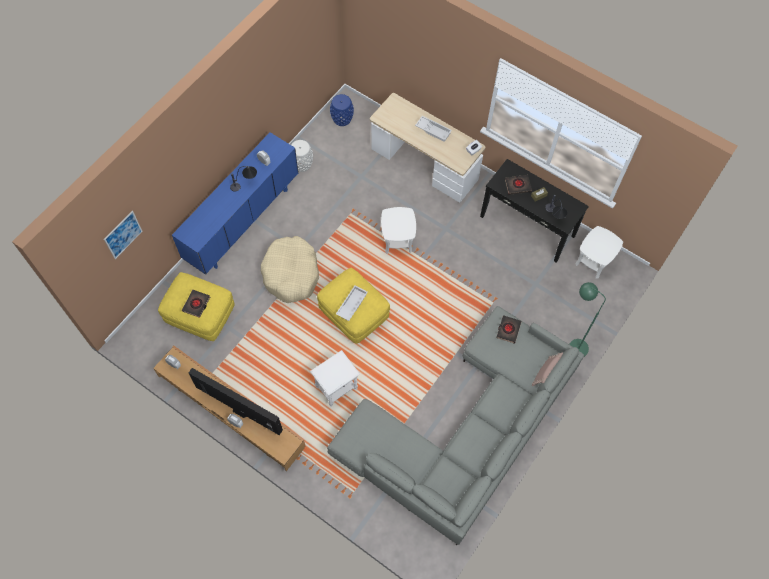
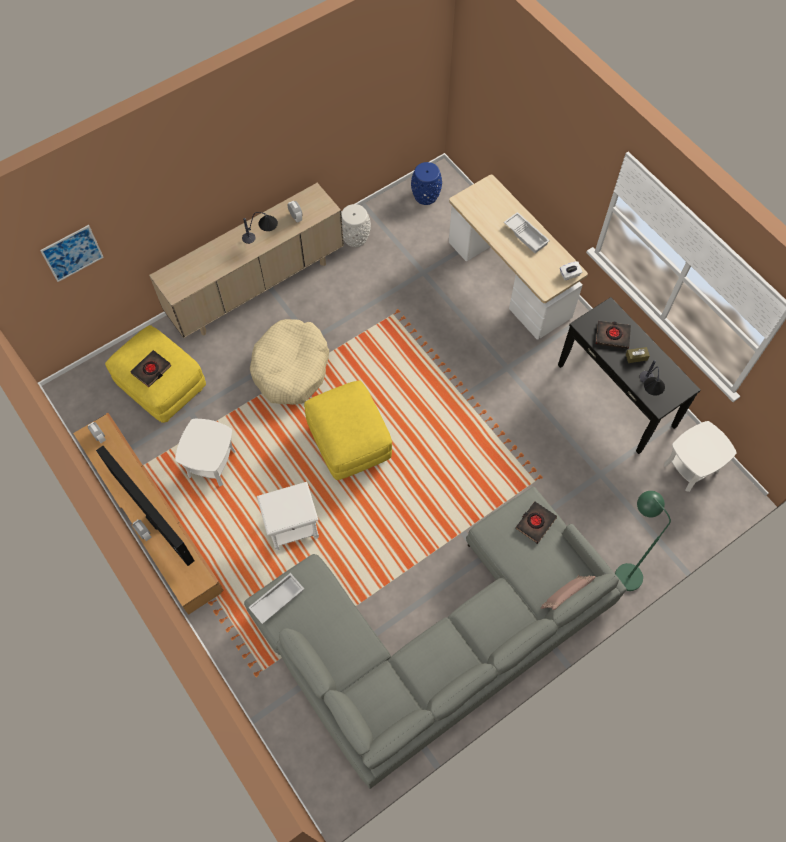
camera: 20 degrees right, 0 degrees up
(242, 221) = (257, 287): blue cabinet -> beige cabinet
(351, 304) = (341, 427): white tray -> white tray (277, 599)
(397, 240) = (440, 365): white side table -> white side table (211, 463)

